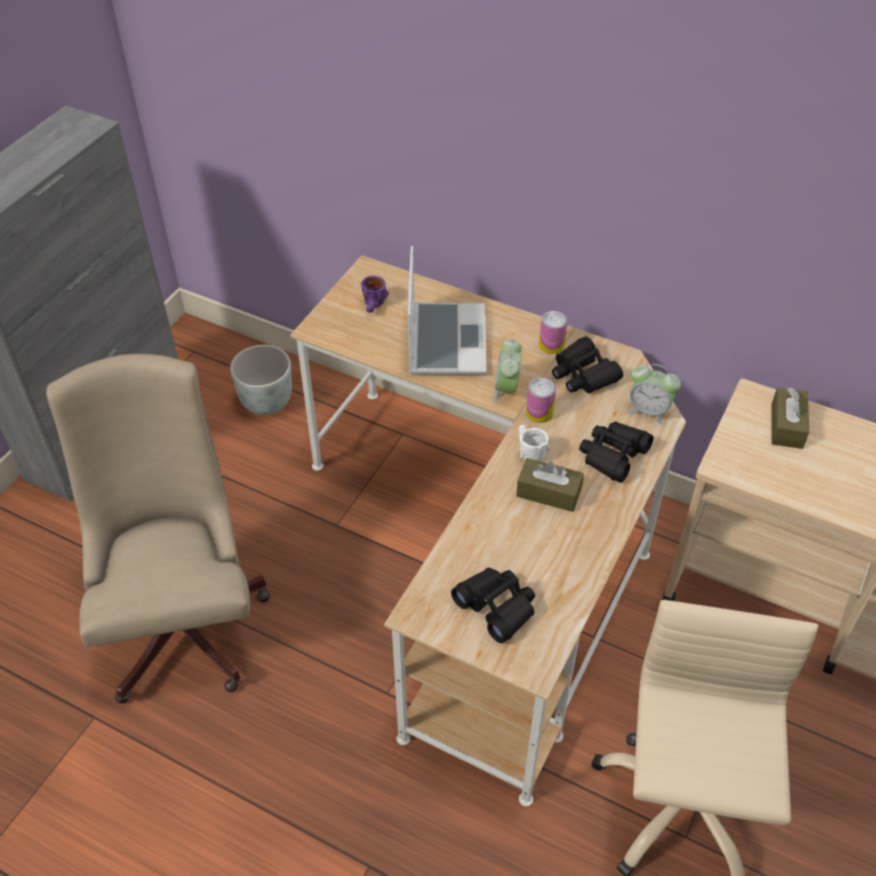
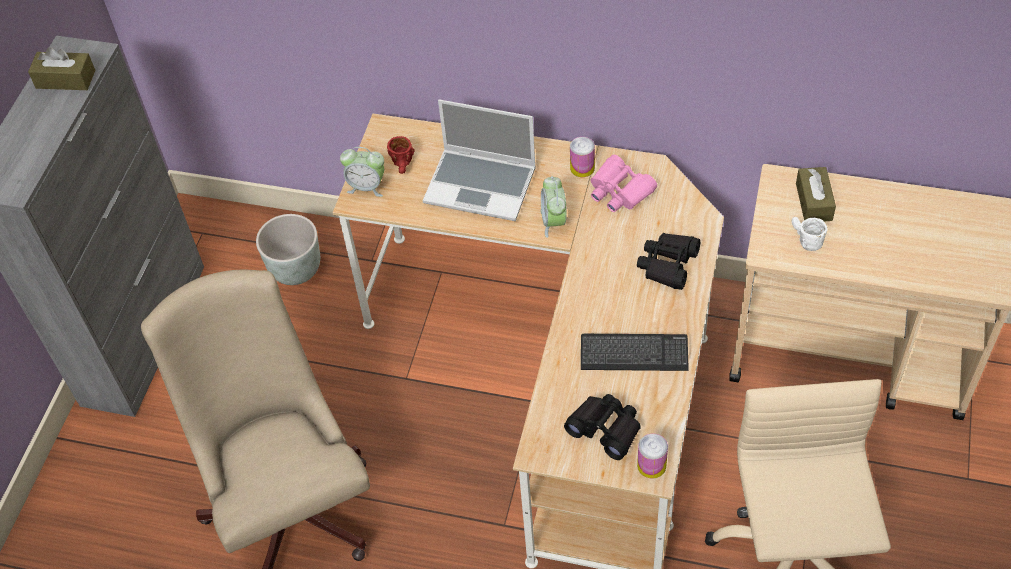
camera: 10 degrees left, 5 degrees up
(374, 307) = (403, 165): purple mug -> red mug
(445, 340) = (482, 185): laptop -> laptop turned 120 degrees clockwise
(527, 451) = (590, 278): white mug -> white mug (804, 239)
(539, 412) = (590, 238): can -> can (651, 465)
(548, 492) = (620, 313): brown tissue box -> brown tissue box (65, 79)
(550, 536) = (634, 354): none -> keyboard
(583, 374) = (619, 191): black binoculars -> pink binoculars
(648, 411) = (688, 214): alarm clock -> alarm clock (367, 186)

